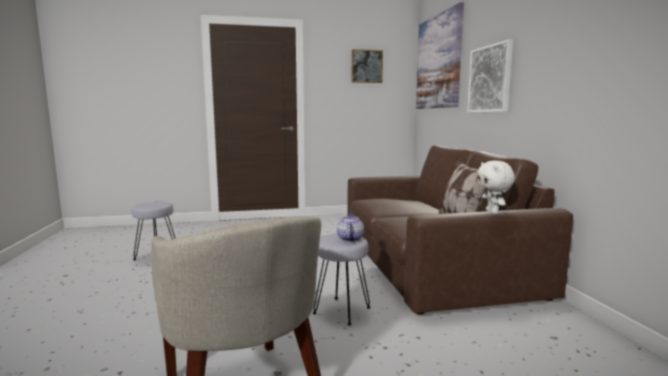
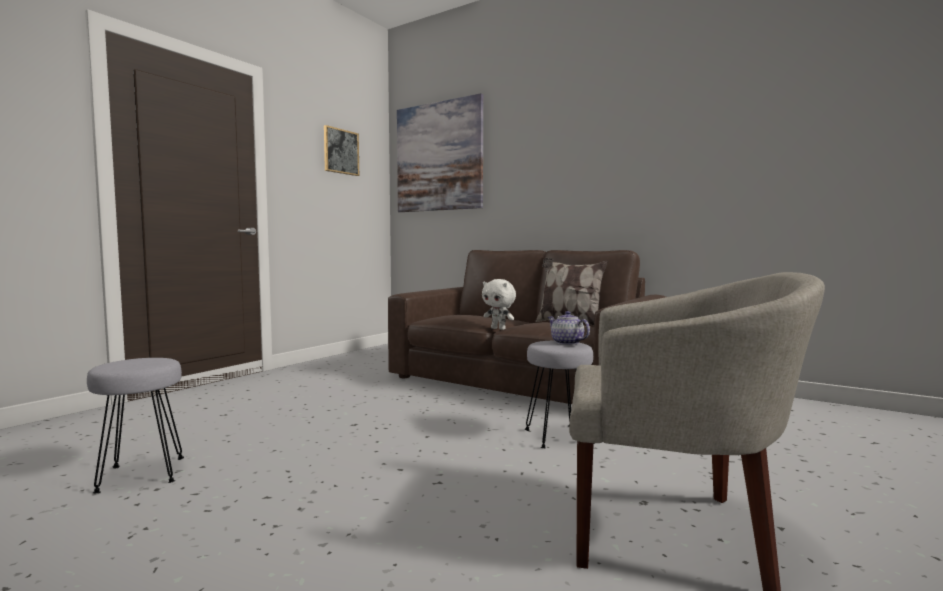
camera: 45 degrees left, 5 degrees down
(490, 79) = (536, 178): picture -> none
(493, 212) = (638, 300): white plush toy -> white plush toy (499, 329)

